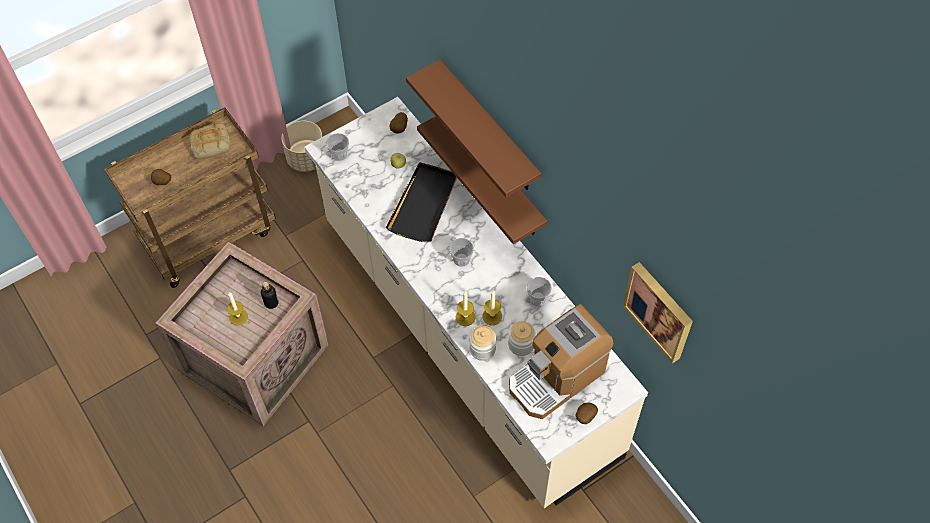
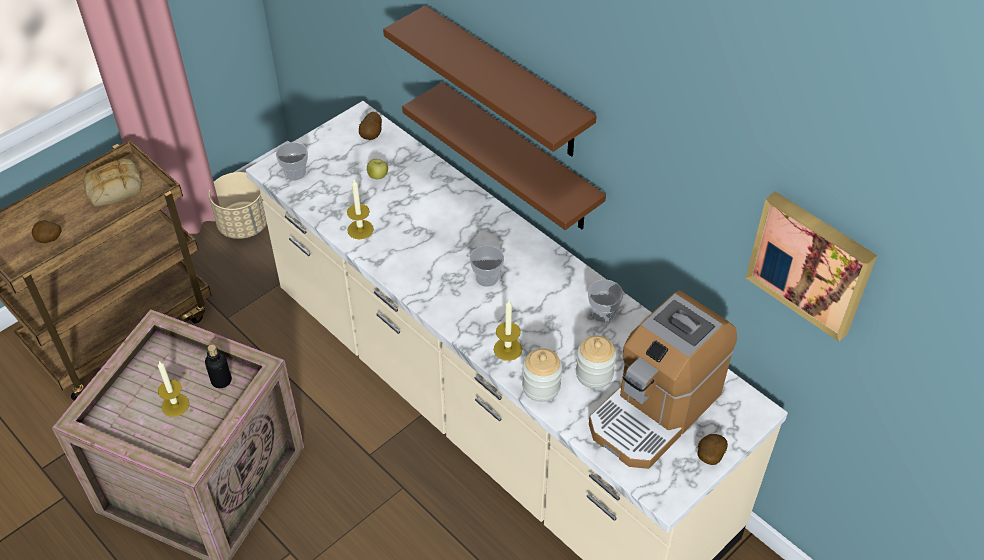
camera: 10 degrees left, 10 degrees down
(424, 204) = (421, 217): black tray -> none
(492, 316) = (545, 343): candle -> candle (360, 229)

